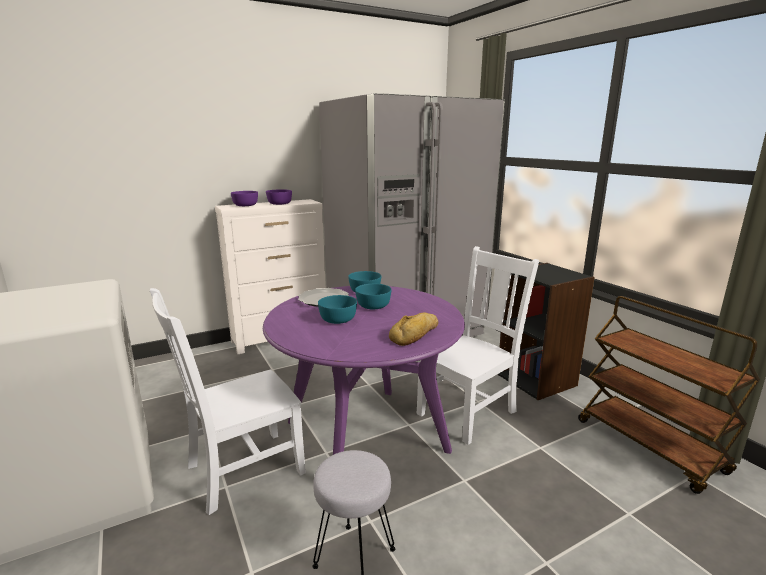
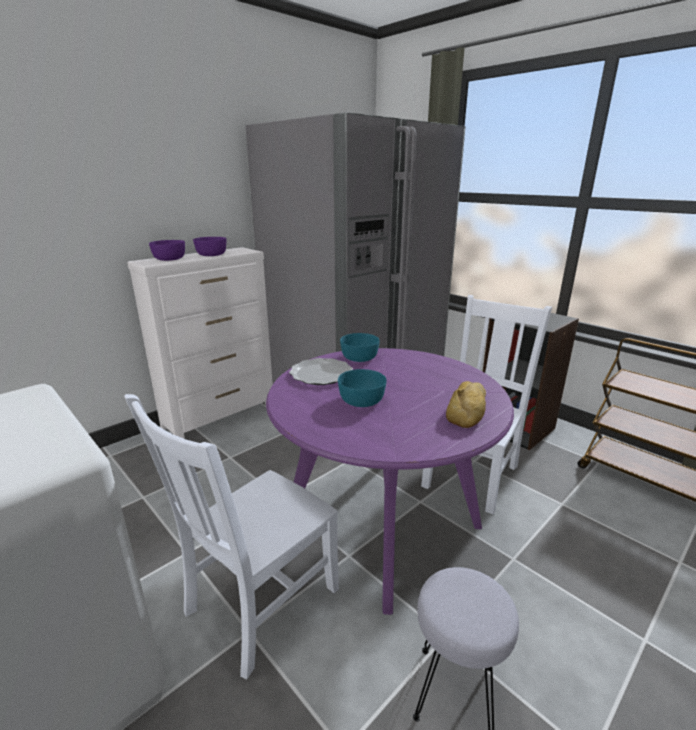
camera: 15 degrees left, 5 degrees up
(373, 305) = (385, 376): turquoise bowl -> none

